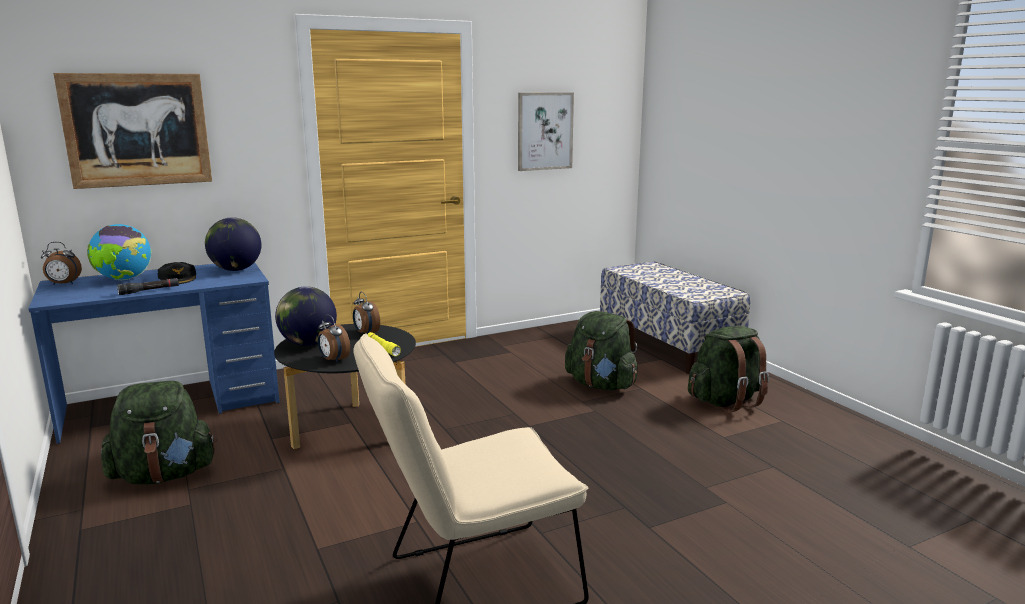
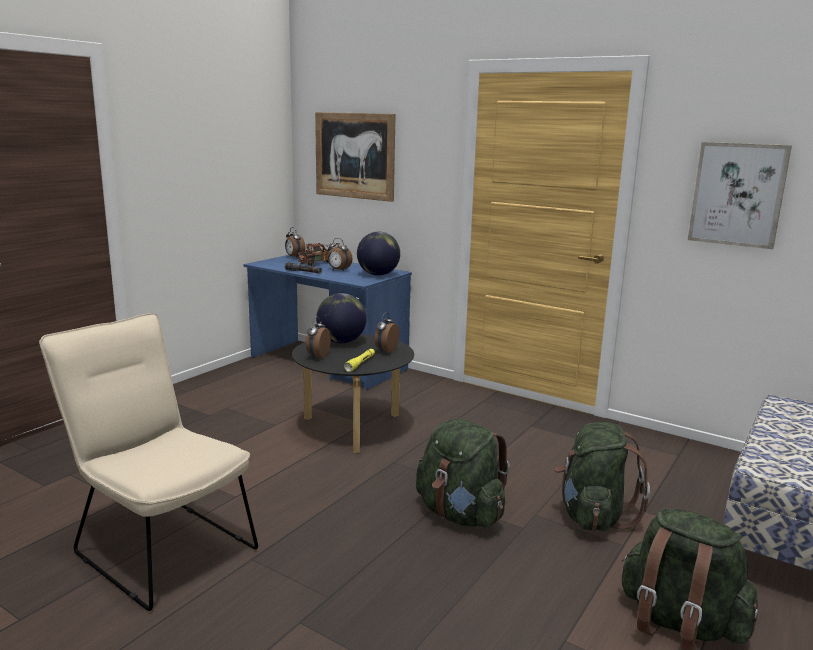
camera: 60 degrees right, 0 degrees up
(124, 279) = (320, 263): globe -> toy truck
(164, 475) = (238, 395): green backpack -> green backpack (460, 514)
(178, 278) = (338, 270): black cap -> alarm clock

